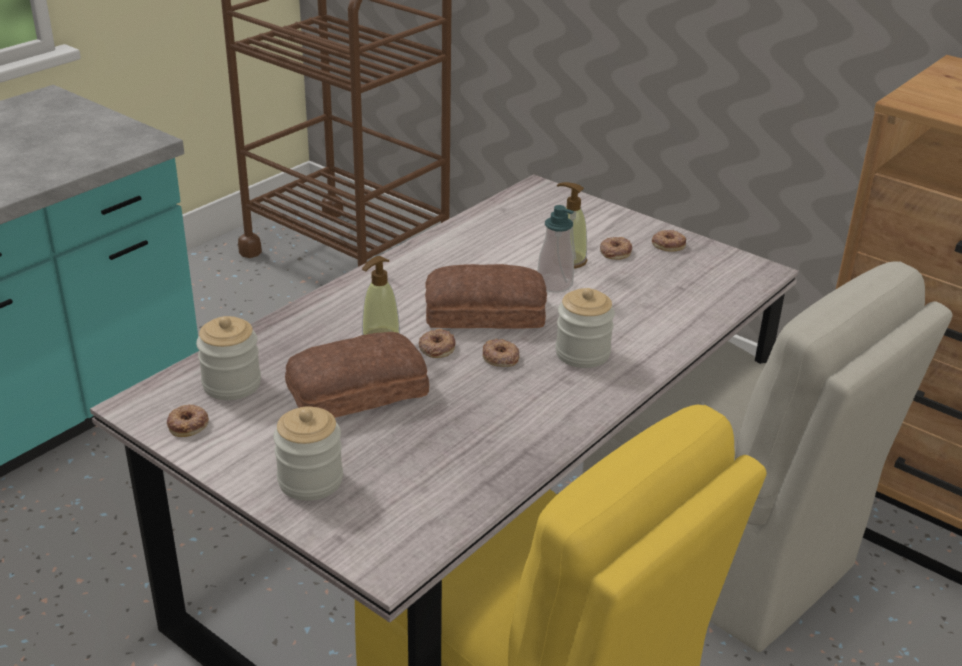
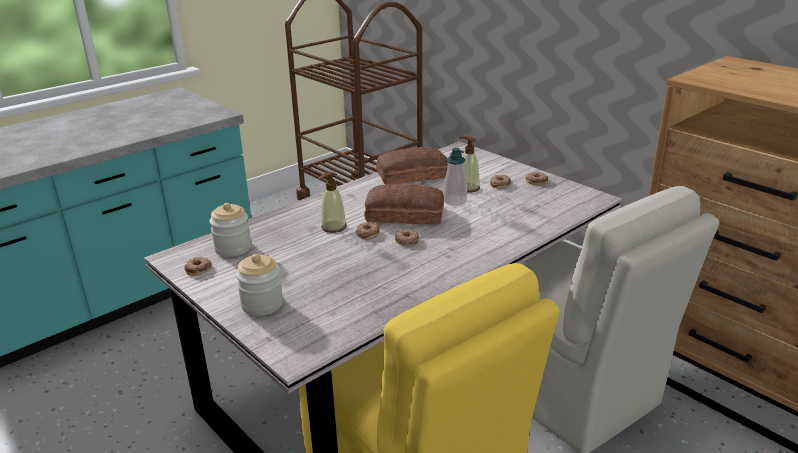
camera: 10 degrees right, 5 degrees down
(355, 390) = (308, 254): bread -> bread (411, 175)
(582, 353) = (461, 240): jar -> none

